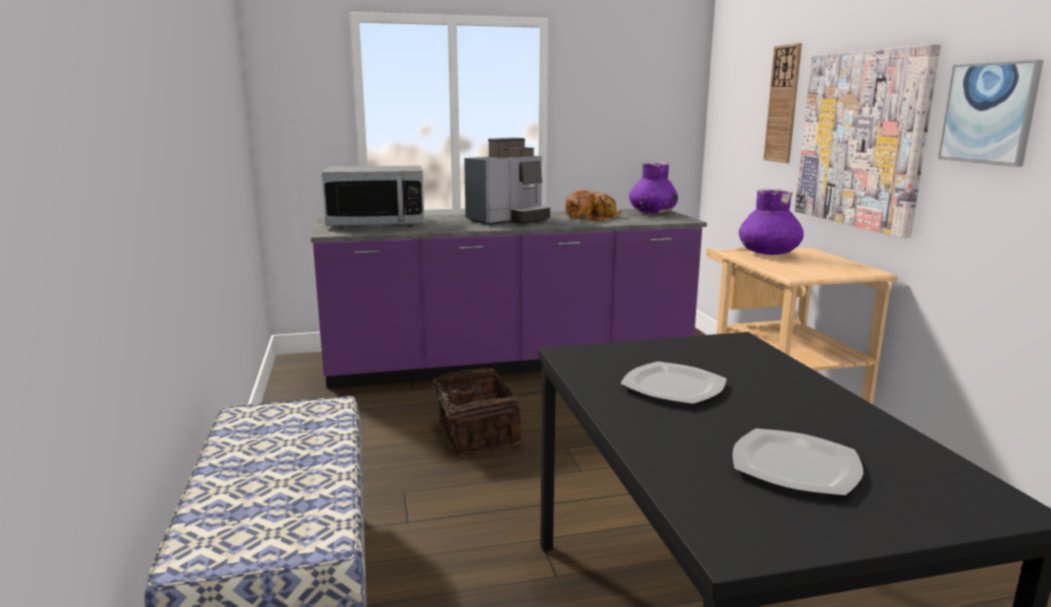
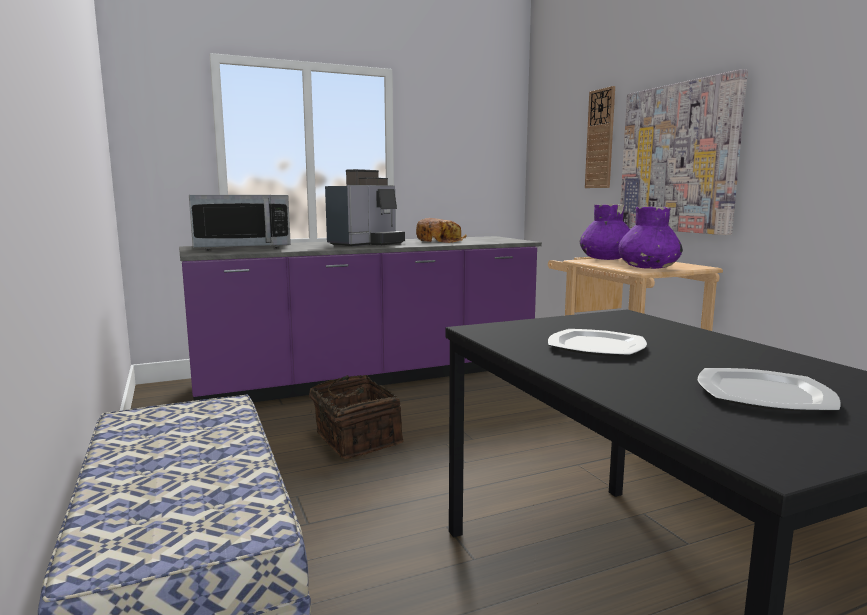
camera: 10 degrees left, 5 degrees down
(652, 213) = (490, 238): purple vase -> purple vase (648, 268)
(989, 113) = (798, 120): picture -> none

